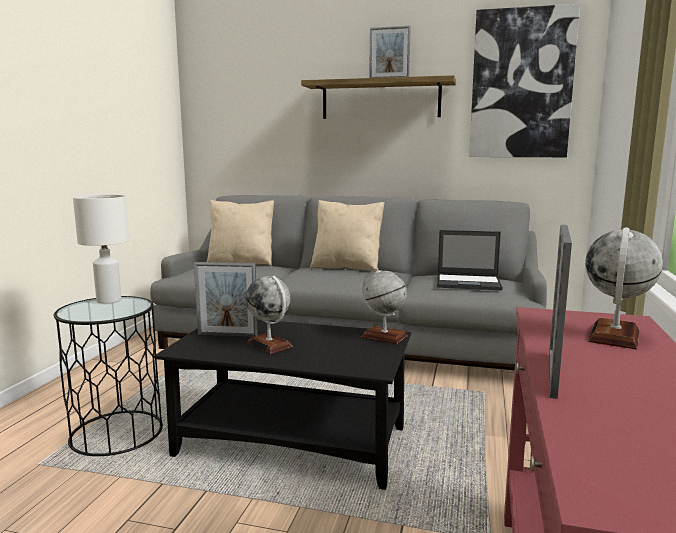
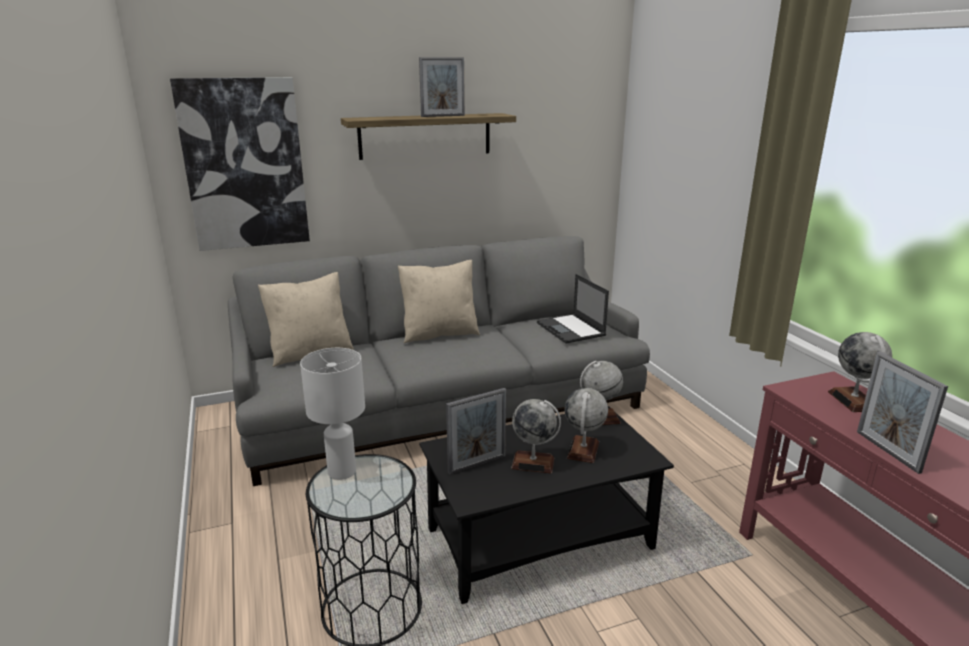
camera: 35 degrees left, 10 degrees up
(326, 349) = (583, 450): none -> globe
(469, 283) = (571, 329): laptop -> laptop turned 90 degrees clockwise
(521, 84) = (562, 118): picture -> picture (244, 165)

